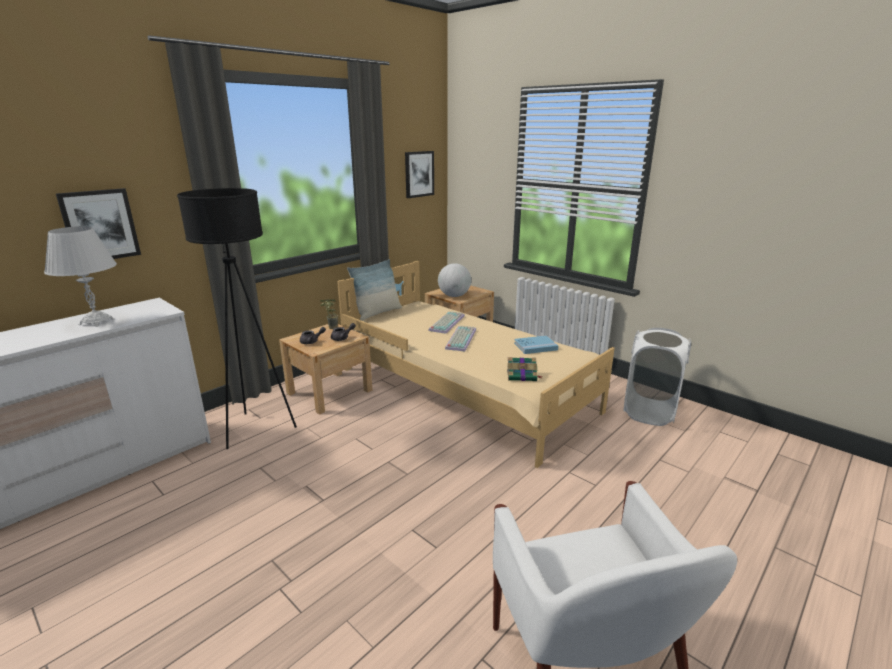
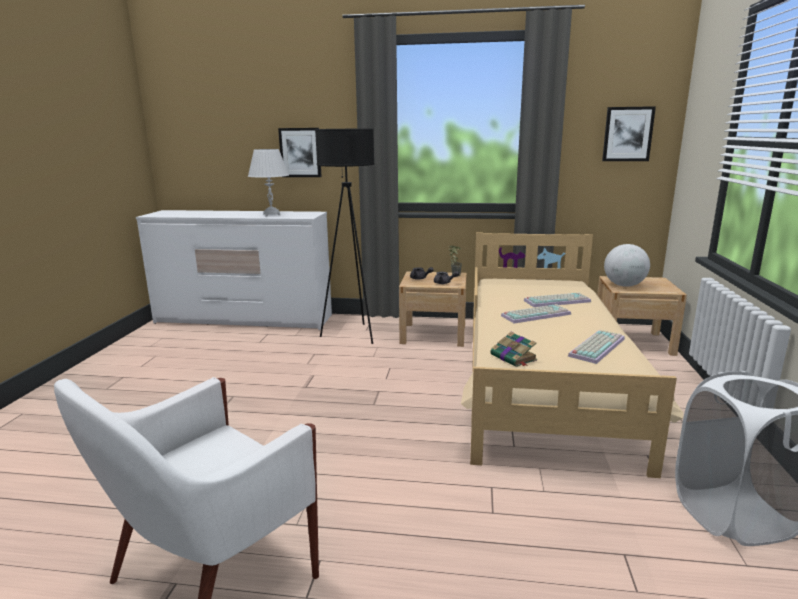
camera: 55 degrees right, 5 degrees down
(377, 313) = (518, 278): pillow -> none
(535, 346) = (596, 346): blue book -> keyboard

